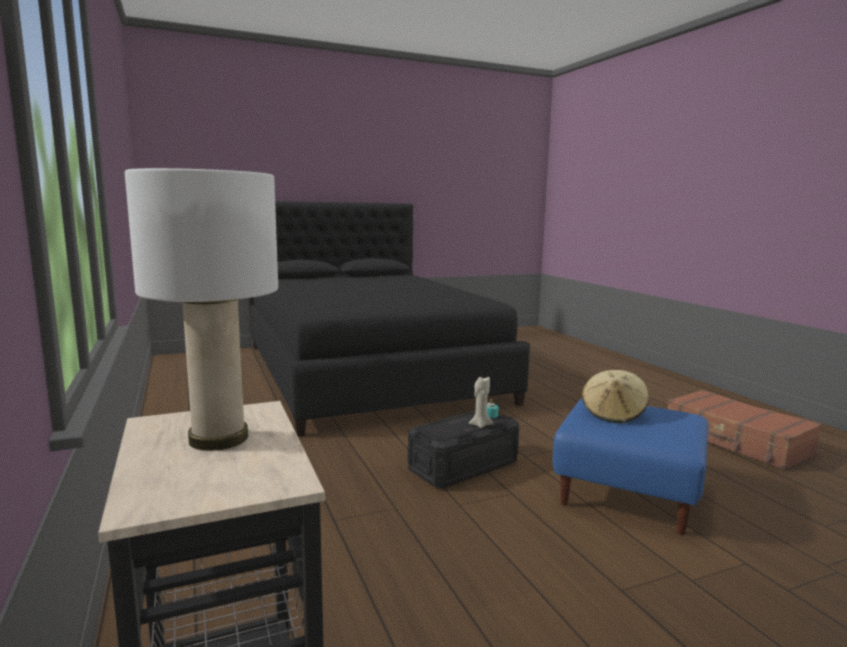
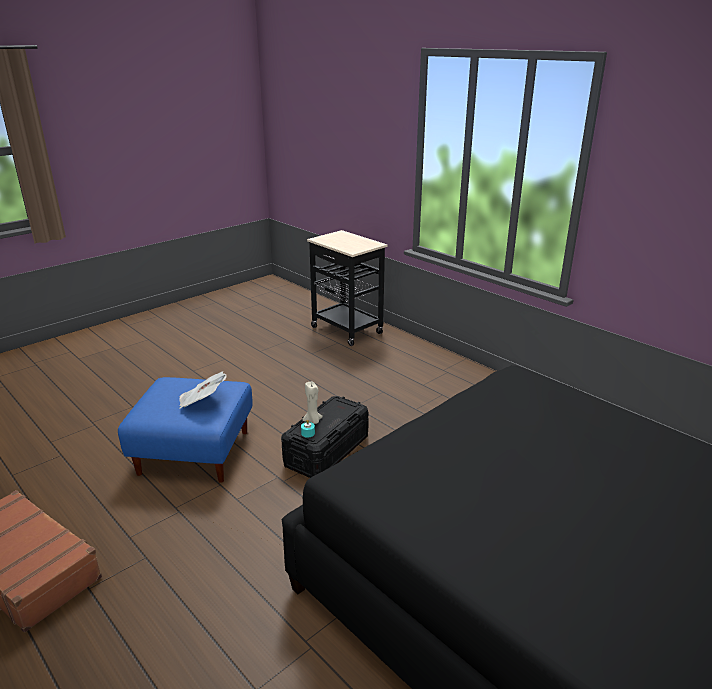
camera: 160 degrees right, 15 degrees up
(217, 439) = (349, 243): white table lamp -> none
(613, 414) = (202, 401): beige hat -> newspaper

